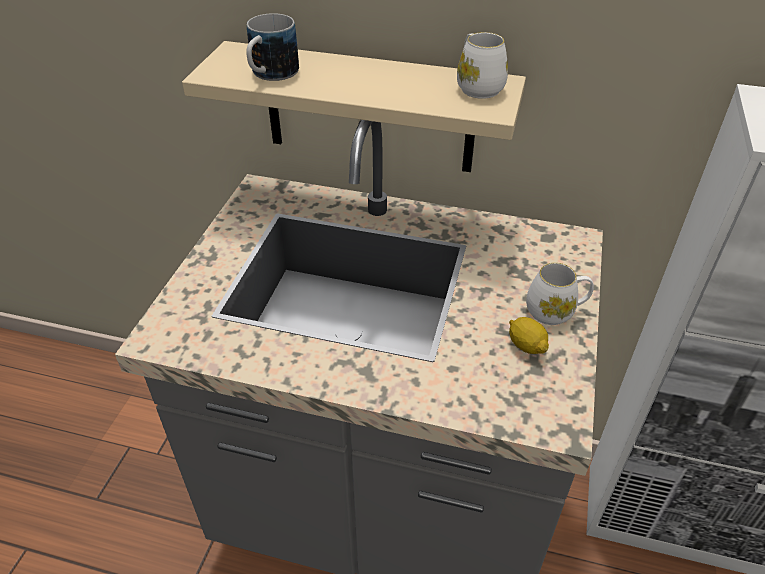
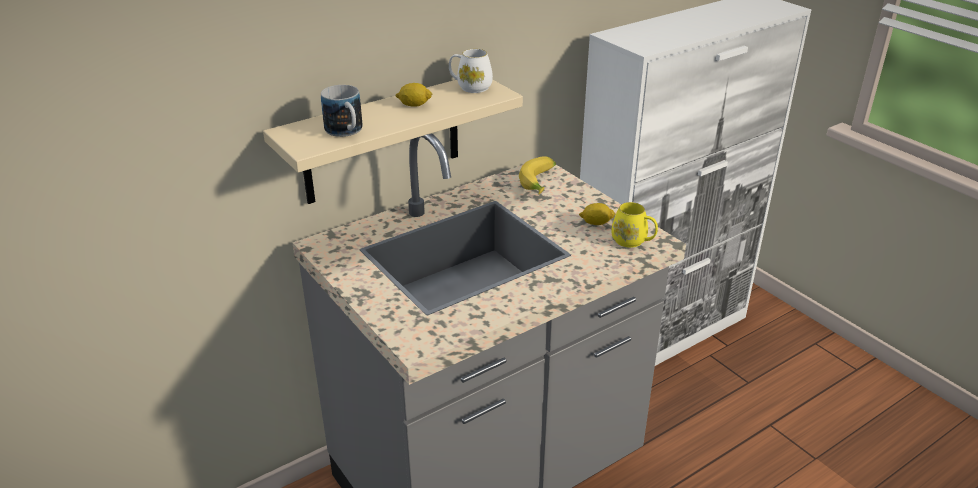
camera: 50 degrees left, 10 degrees down
(383, 78) = (414, 105): none -> lemon
(528, 401) = (633, 241): none -> yellow mug
(545, 257) = (541, 183): none -> banana
(555, 311) = (584, 202): white mug -> none

